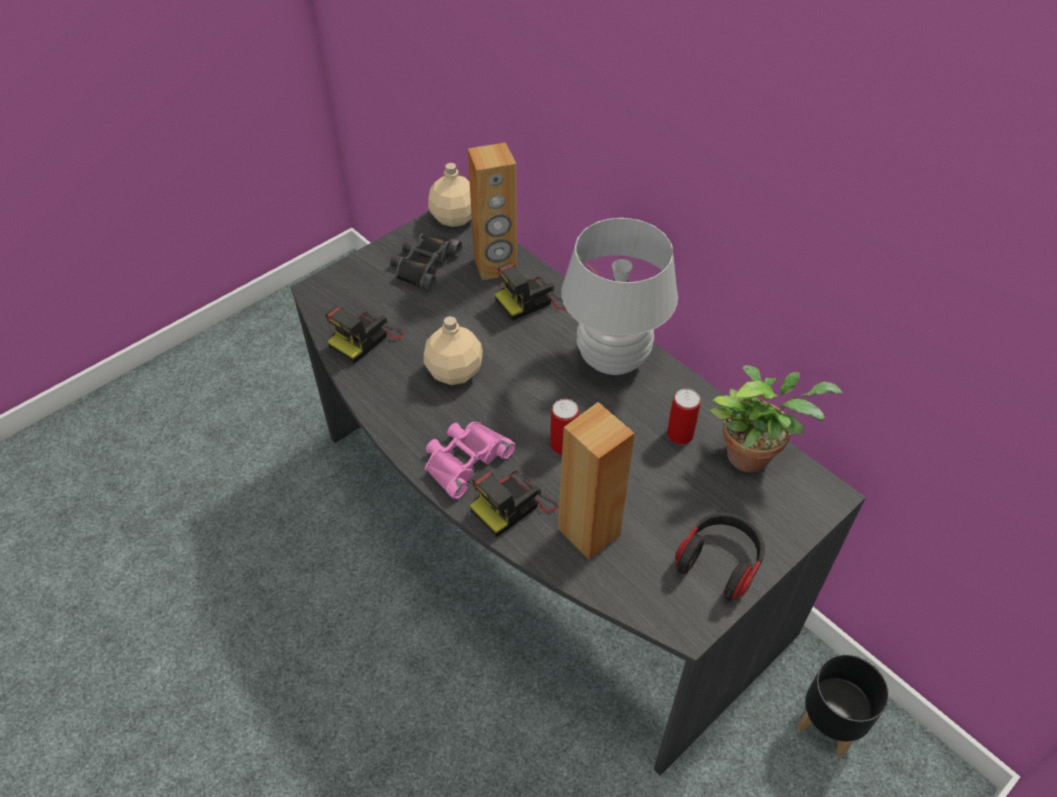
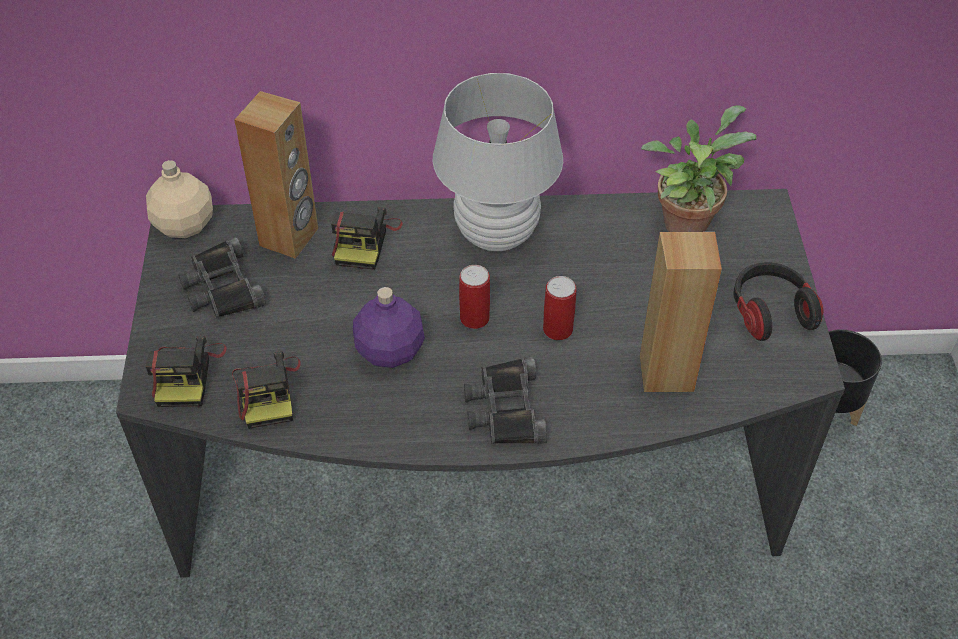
camera: 50 degrees left, 0 degrees up
(453, 372) = (389, 351): beige bottle -> purple bottle
(464, 460) = (504, 409): pink binoculars -> black binoculars
(513, 505) = (589, 406): camera -> camera (187, 374)
(680, 434) = (623, 248): can -> can (474, 318)

